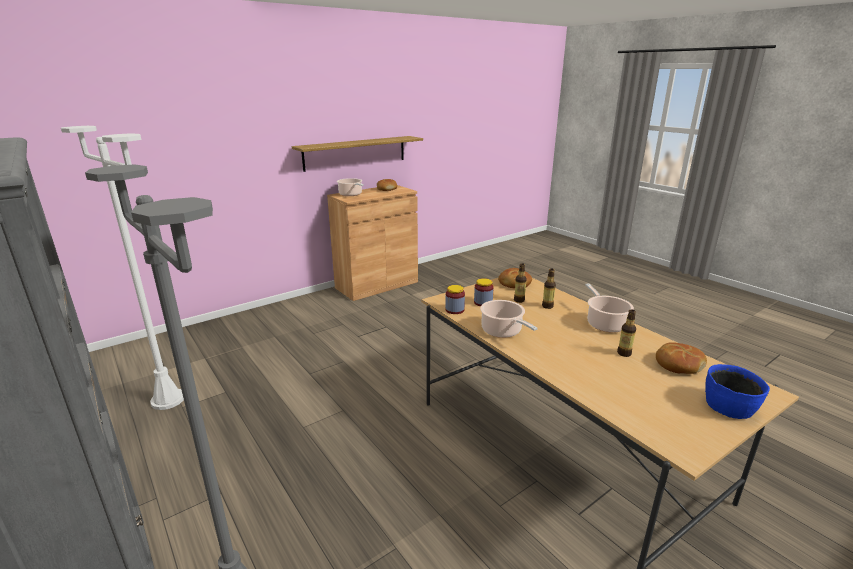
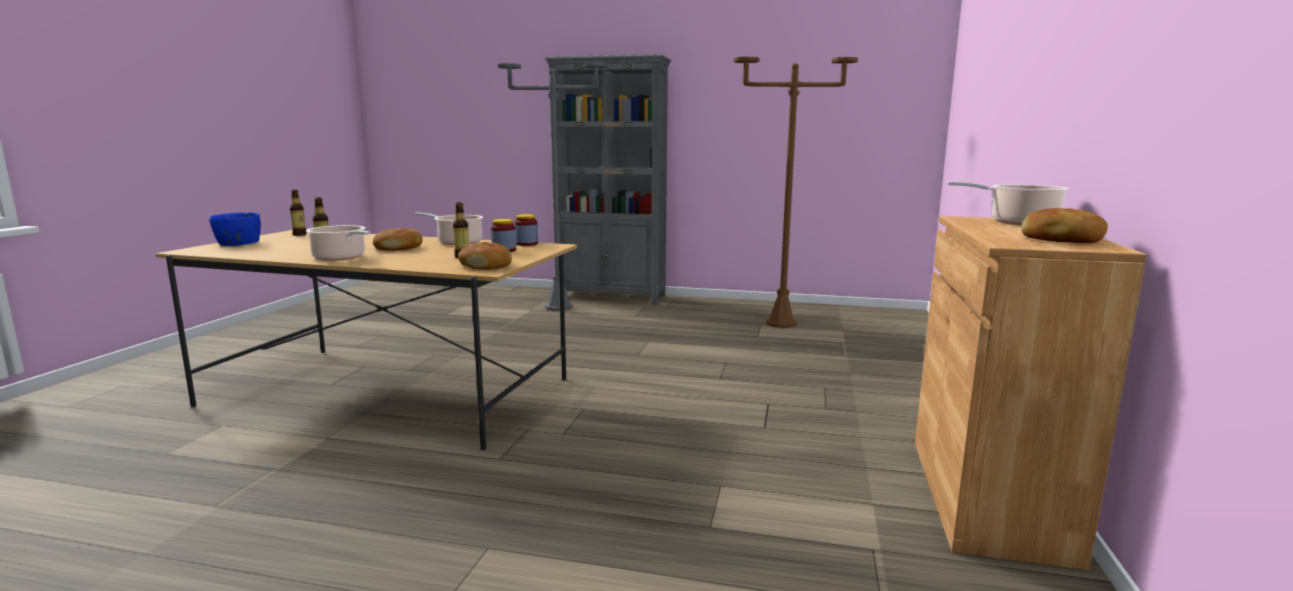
camera: 140 degrees right, 10 degrees down
(168, 400) = (781, 323): white floor lamp -> brown floor lamp
(355, 153) = (1116, 122): shelf -> none
(547, 306) = (421, 258): bottle -> bottle (299, 234)
(678, 365) = (266, 250): bread -> bread (399, 248)

